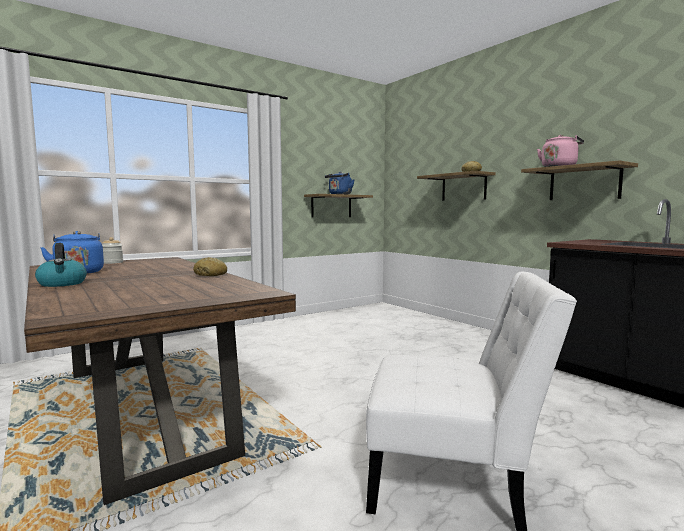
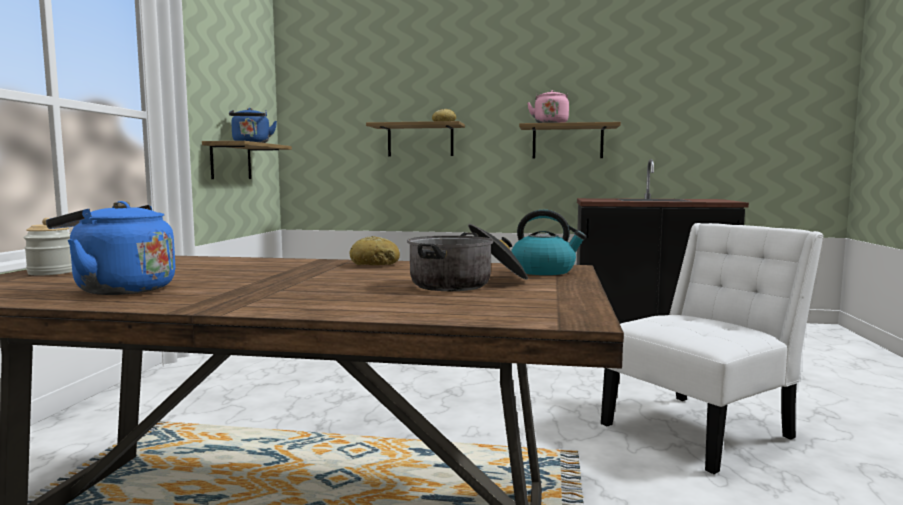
camera: 45 degrees left, 0 degrees up
(62, 284) = (243, 302): kettle -> kettle (544, 271)
(164, 291) = (467, 283): none -> cooking pot

